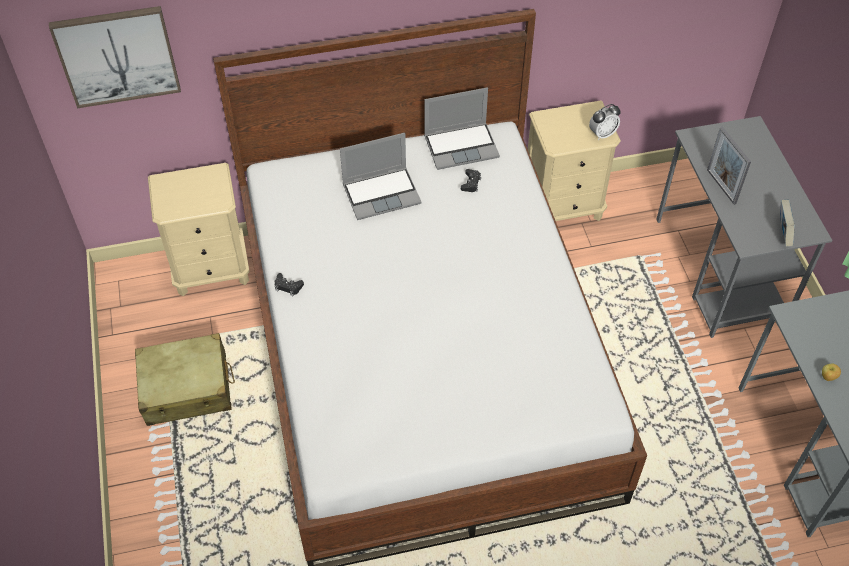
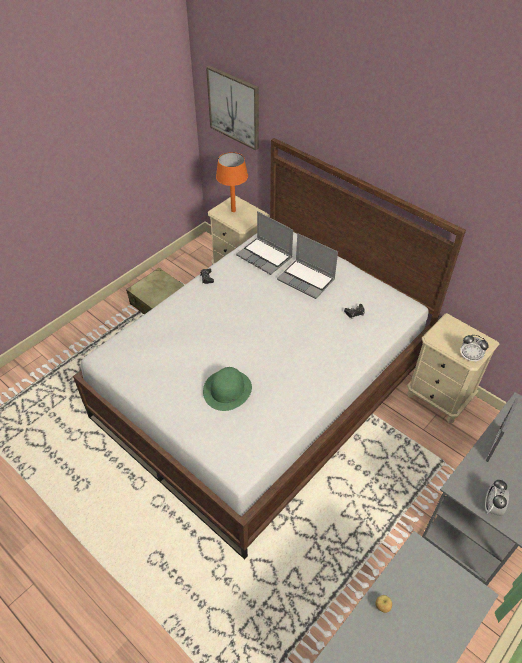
camera: 55 degrees right, 5 degrees down
(181, 193) = (233, 210): none -> orange table lamp
(462, 146) = (379, 294): laptop -> laptop (265, 257)
(487, 362) = (227, 390): none -> green hat
(782, 233) = (492, 507): book -> alarm clock

